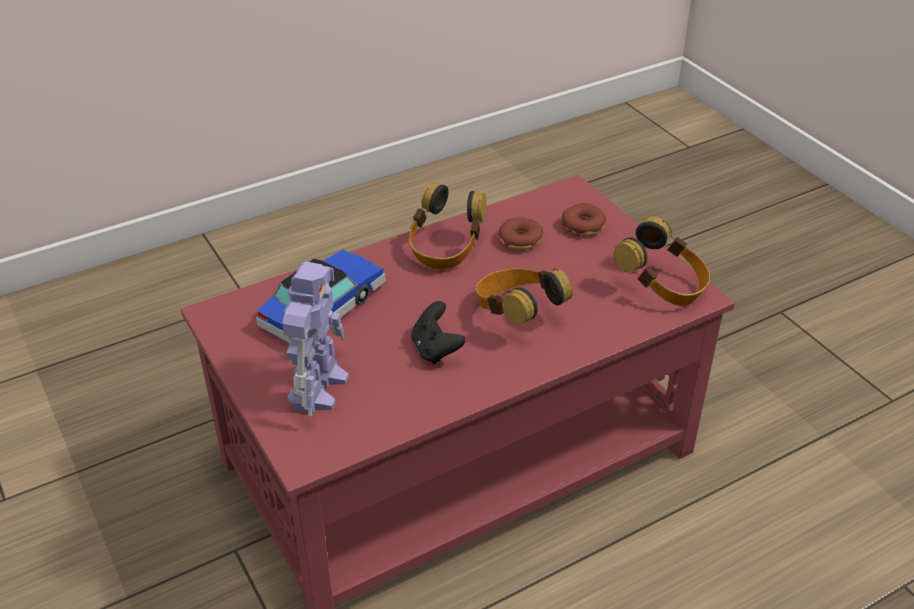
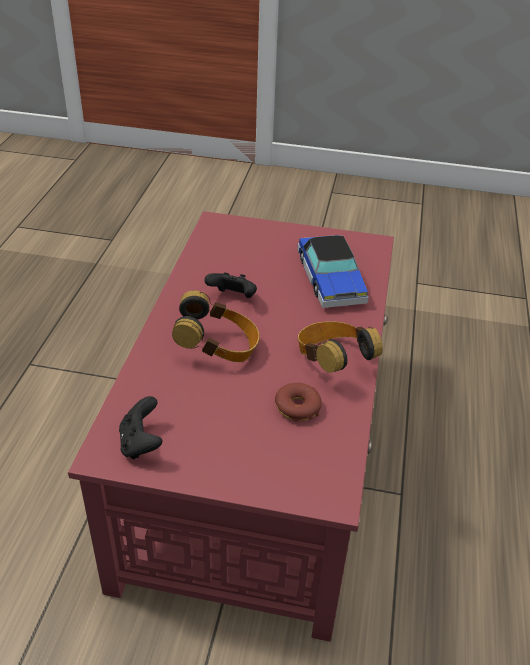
camera: 130 degrees right, 0 degrees up
(319, 387) = (260, 247): toy robot -> none
(583, 226) = (271, 459): donut -> none
(662, 286) = (141, 443): headphones -> black game controller

